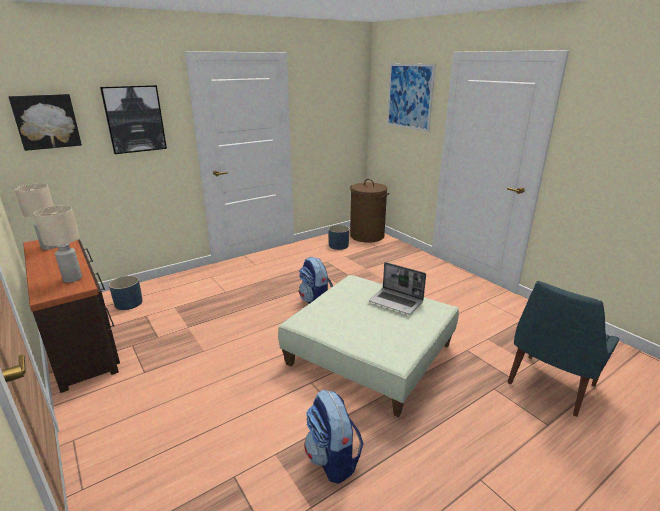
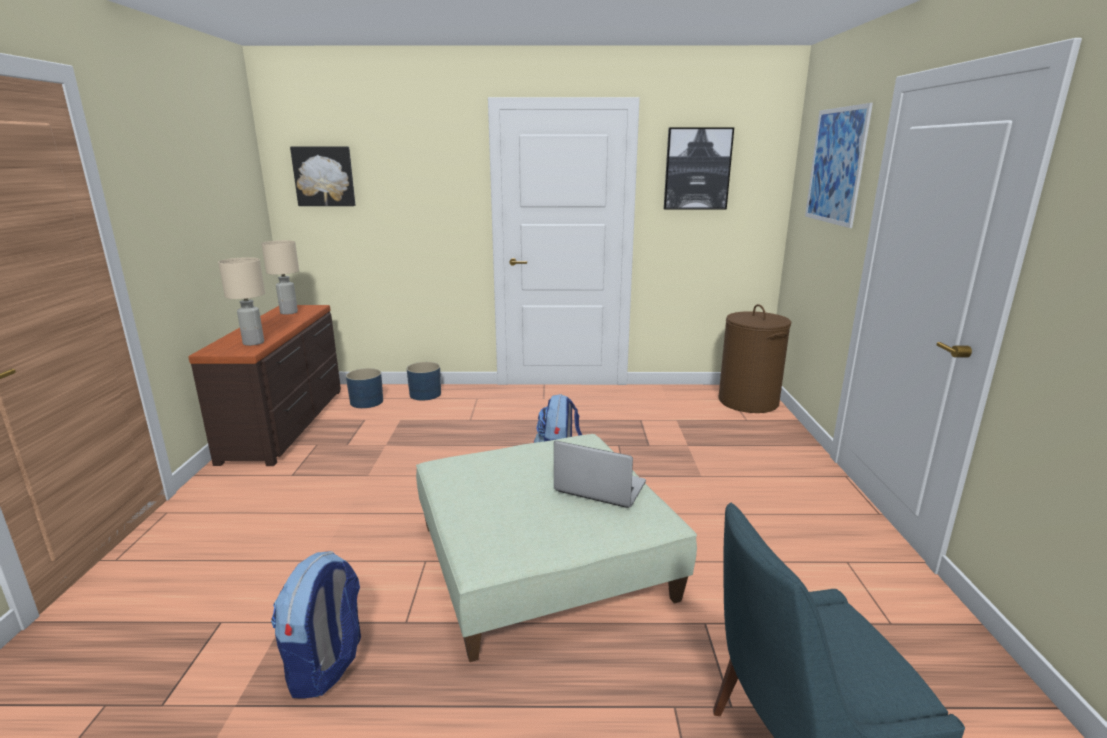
camera: 35 degrees right, 5 degrees down
(134, 119) = (417, 180): picture -> picture (697, 169)
(338, 245) = (685, 404): blue planter -> blue planter (425, 394)
(396, 302) = (598, 488): laptop -> laptop turned 135 degrees clockwise

